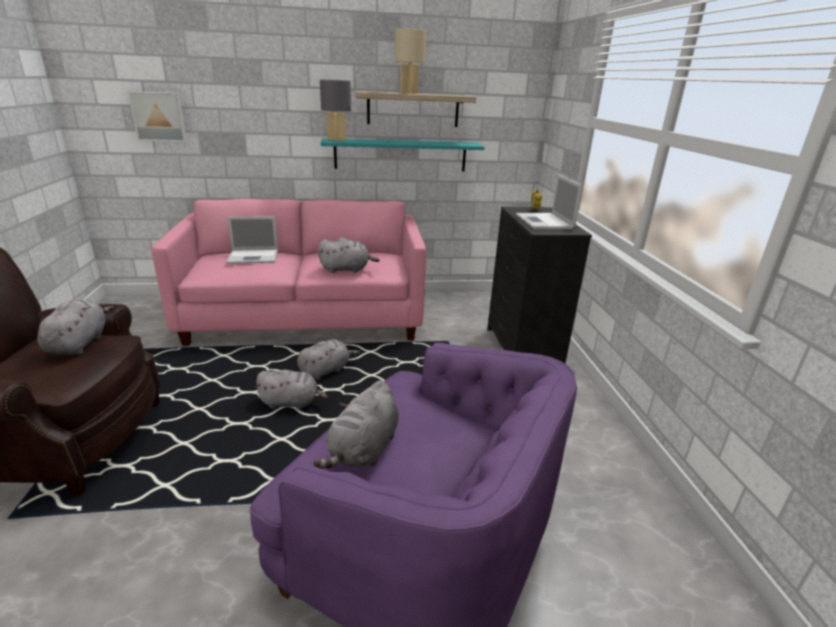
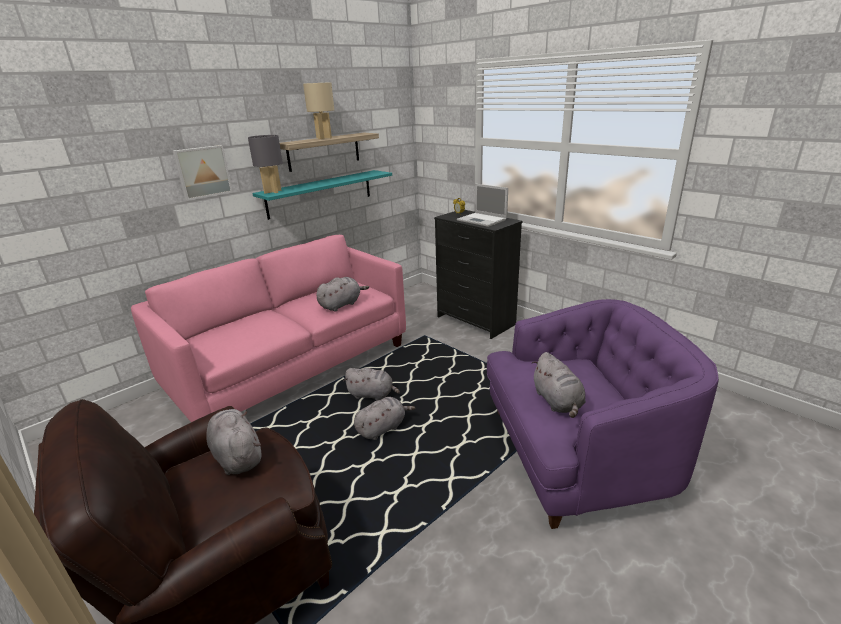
camera: 35 degrees left, 0 degrees up
(159, 117) = (70, 207): picture -> picture (202, 172)
(254, 257) = (246, 324): laptop -> none
(326, 370) = (372, 395): grey plush toy -> grey plush toy turned 90 degrees clockwise

